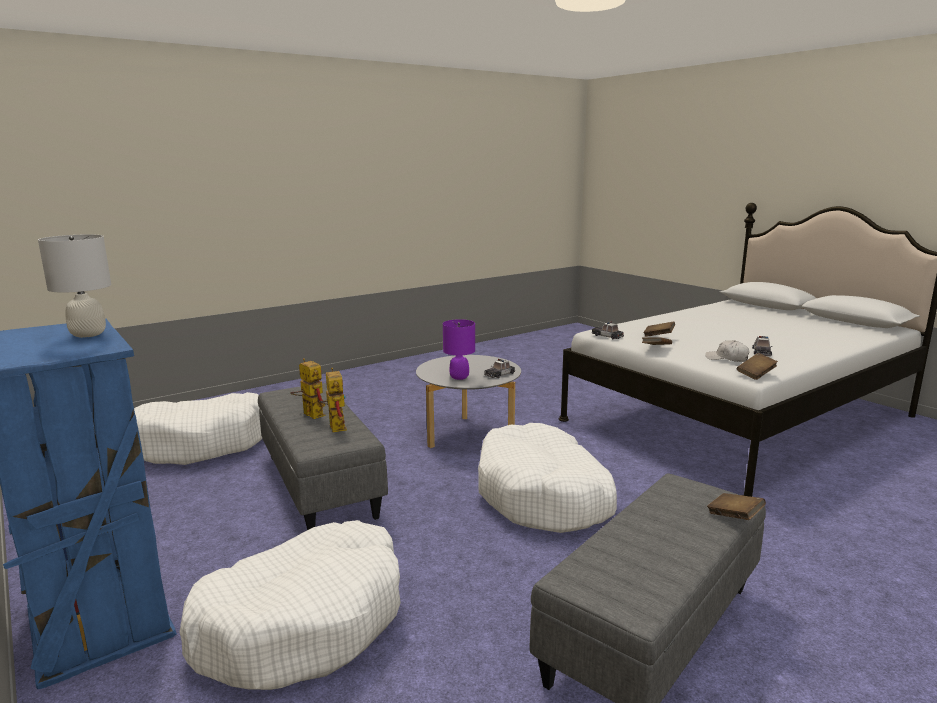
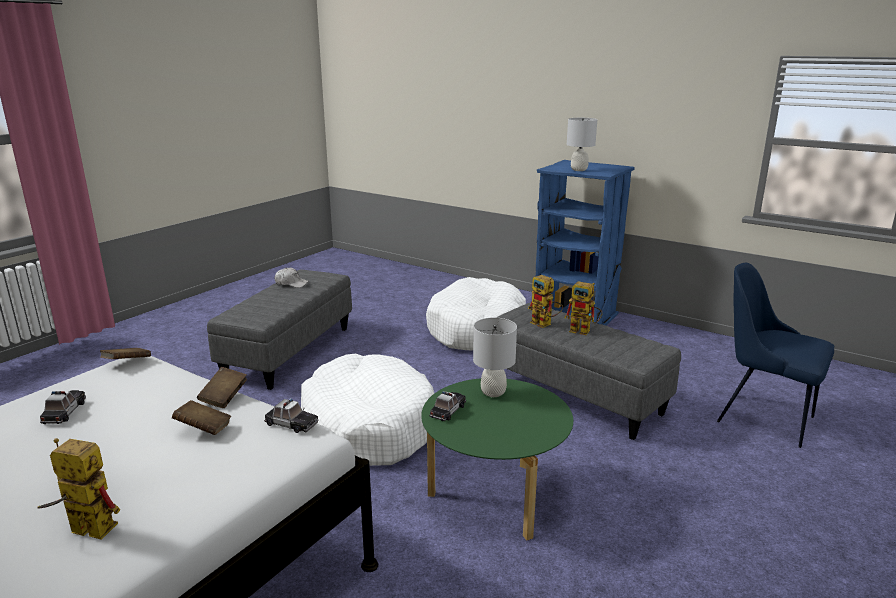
camera: 160 degrees right, 5 degrees up
(203, 443) = (764, 419): white dog bed -> blue chair
(460, 378) = (492, 393): purple table lamp -> grey table lamp
(468, 435) = (494, 497): grey coffee table -> green coffee table
(690, 320) = (84, 530): none -> toy robot
(727, 359) = (136, 386): white cap -> white cap (291, 283)
(734, 517) = (235, 307): brown book -> none

